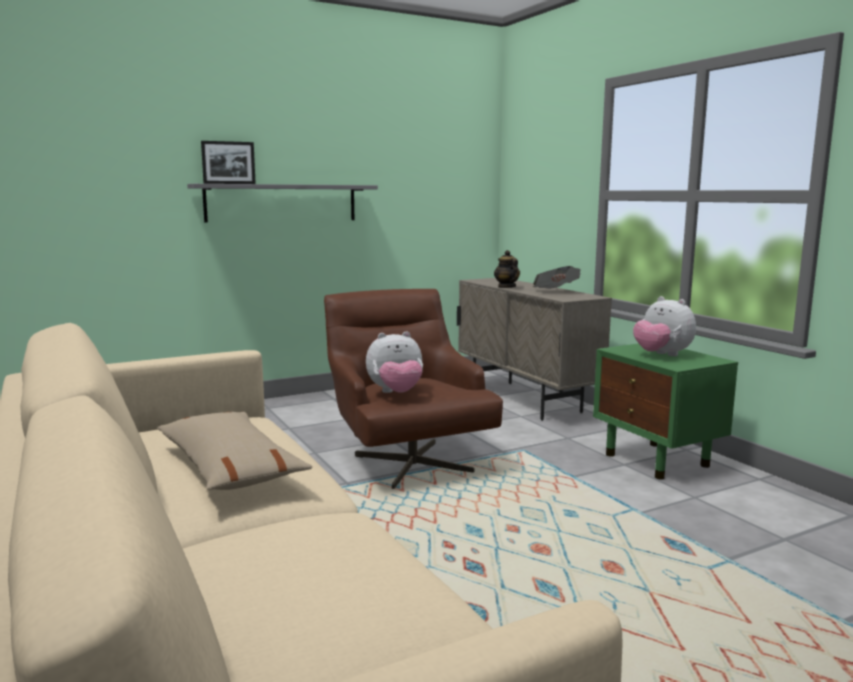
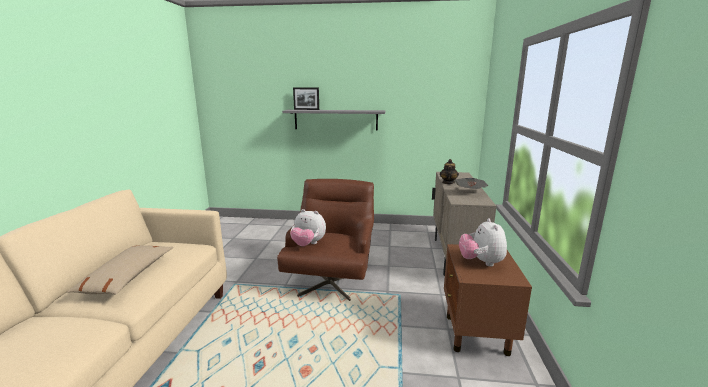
camera: 35 degrees right, 5 degrees up
(658, 460) = (476, 335): green nightstand -> brown nightstand

